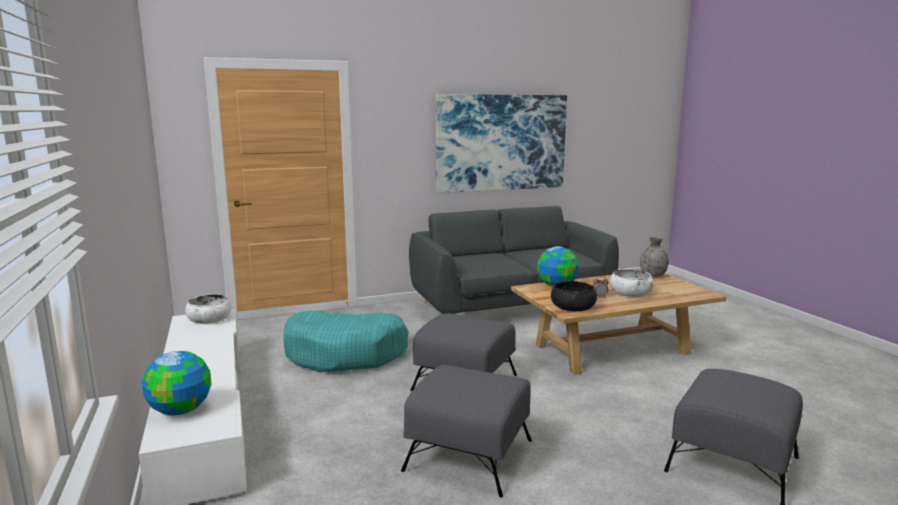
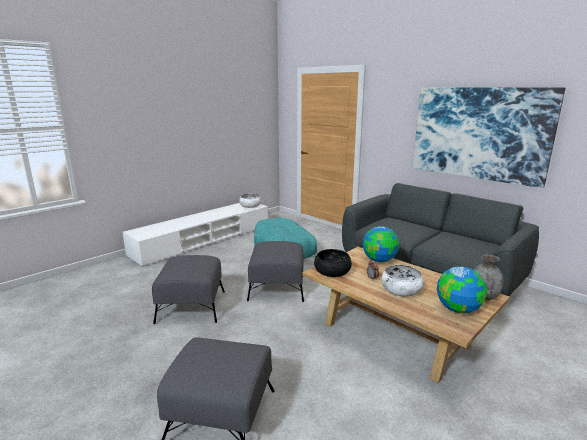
camera: 65 degrees right, 5 degrees up
(180, 410) = (156, 227): globe -> globe (458, 309)

